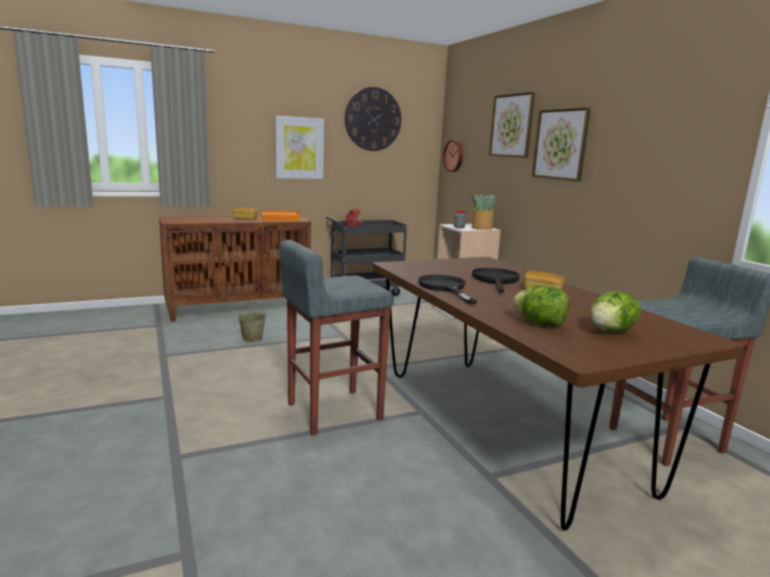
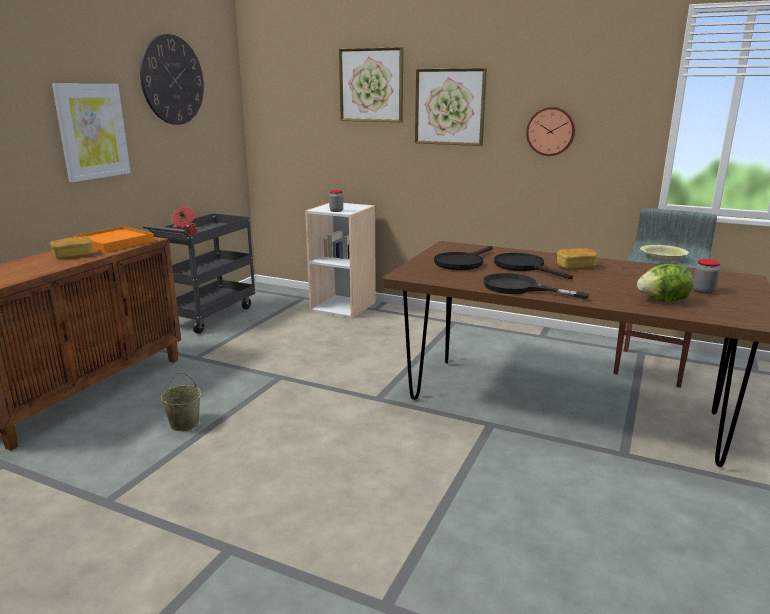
camera: 40 degrees left, 5 degrees up
(332, 411) = (426, 464): grey stool -> none
(454, 156) = (274, 121): wall clock -> wall clock (551, 131)
(456, 268) = (462, 263): none -> black frying pan
(481, 228) = (355, 207): potted plant -> none
(610, 331) = (703, 291): lettuce -> jar
(670, 309) = (662, 258): none -> yellow bowl

